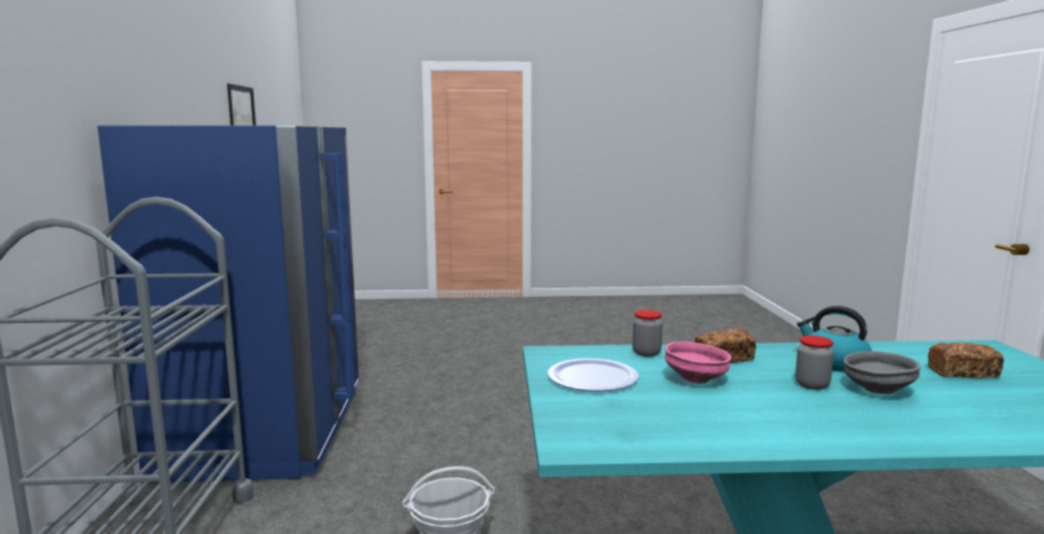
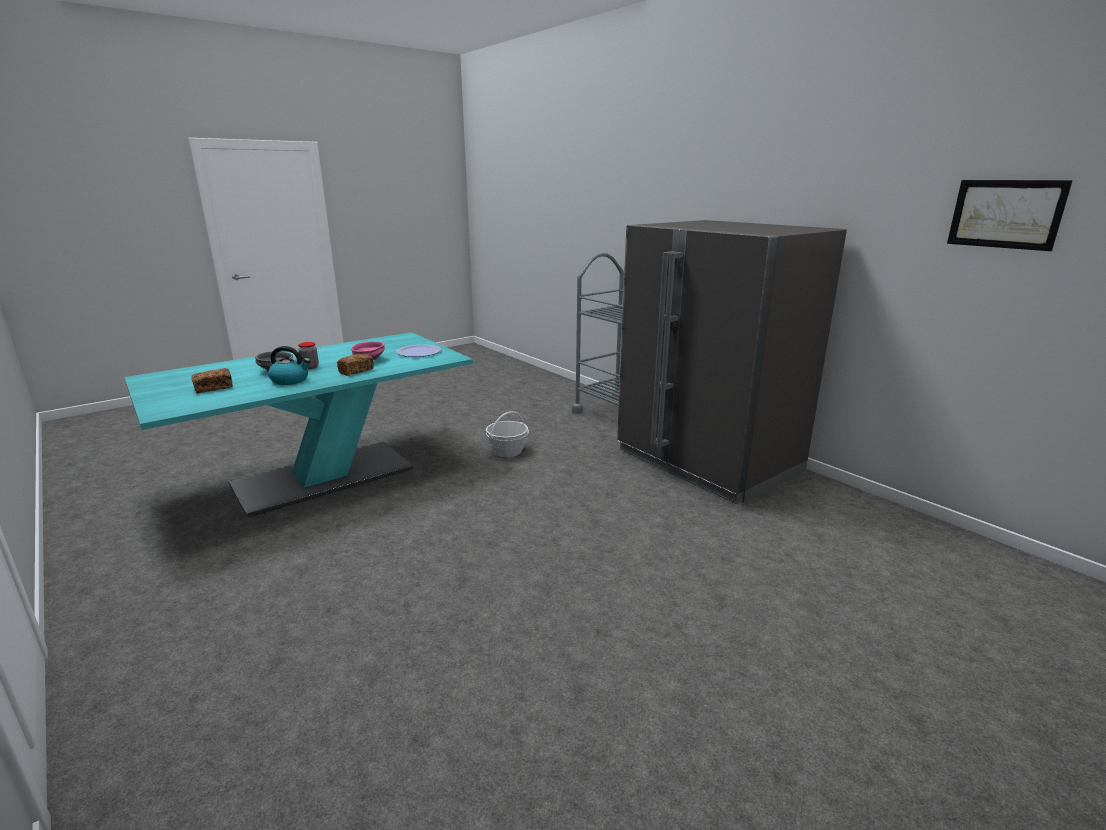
camera: 145 degrees right, 10 degrees up
(268, 431) = (707, 461): blue fridge -> grey fridge
(646, 353) = (401, 366): jar -> none

